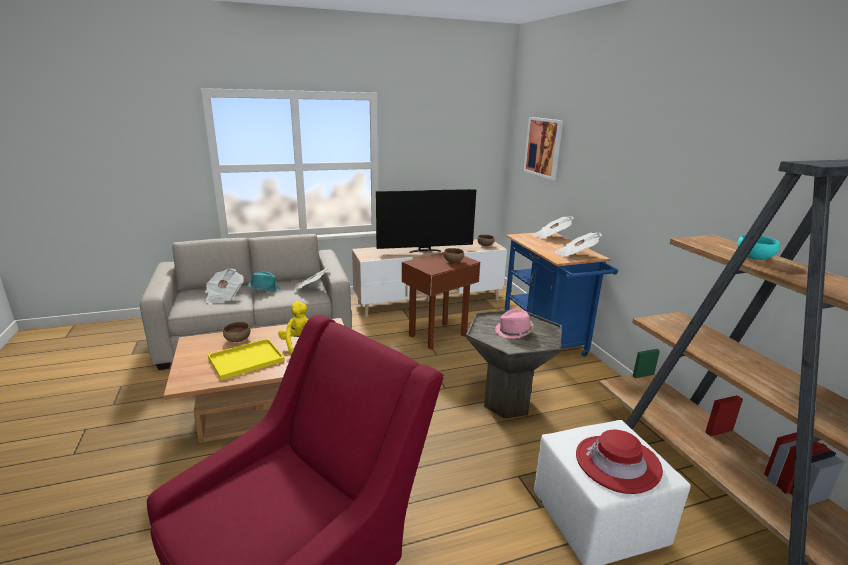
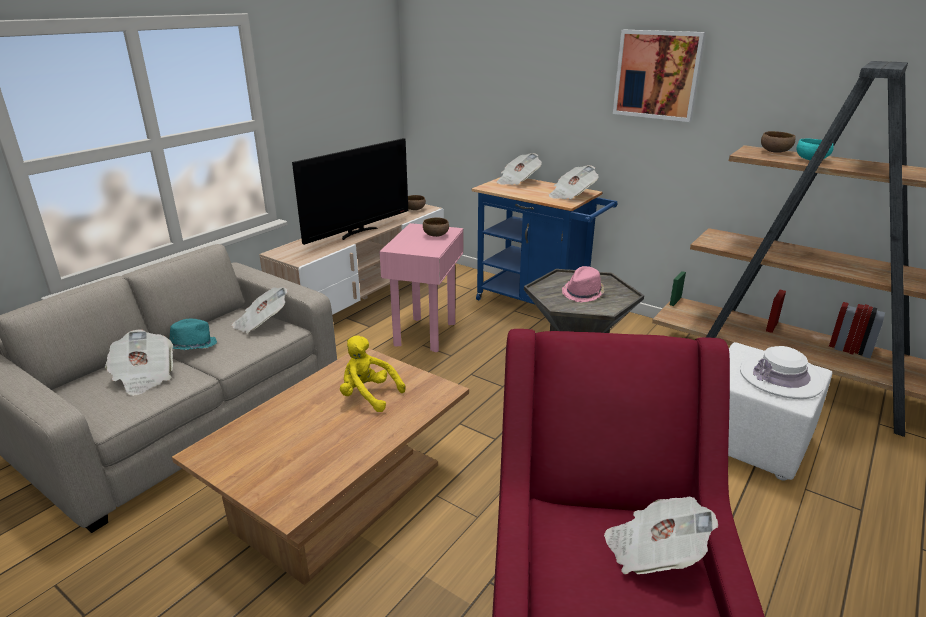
camera: 35 degrees left, 5 degrees up
(237, 340) = (271, 423): brown bowl -> brown bowl (776, 152)
(247, 359) = (326, 439): yellow tray -> none
(295, 513) = (653, 553): none -> newspaper
(438, 335) = (426, 334): brown side table -> pink side table
(543, 147) = (469, 74): picture -> picture (657, 75)
(617, 464) = (781, 377): red hat -> white hat

